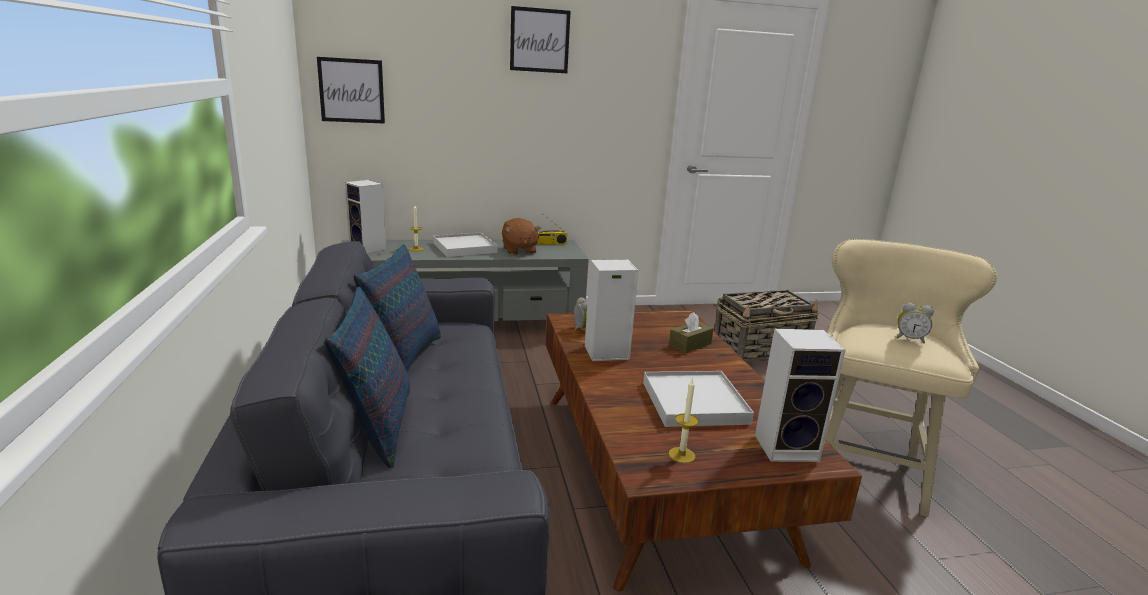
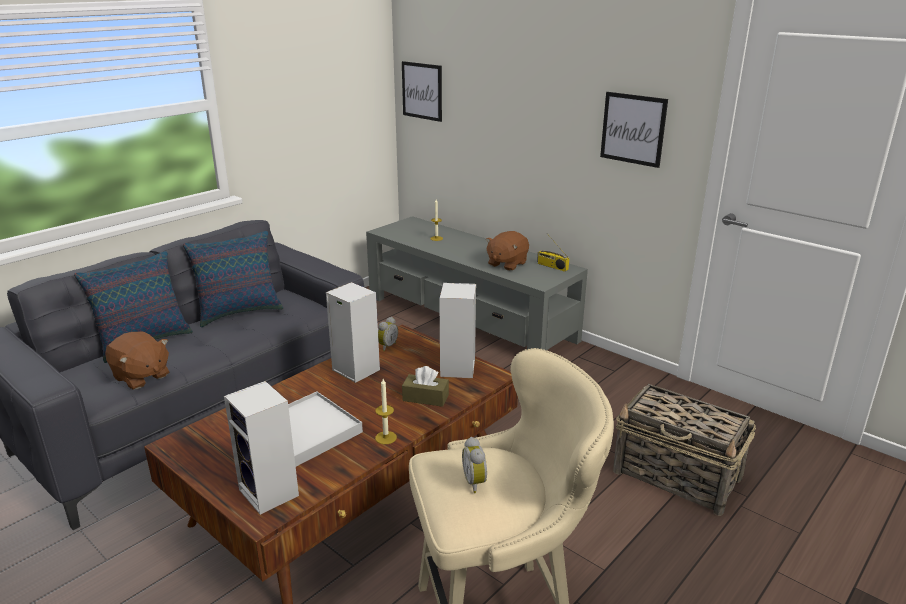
camera: 55 degrees right, 5 degrees up
(369, 249) = (408, 229): speaker -> speaker (458, 369)
(464, 248) = (472, 248): white tray -> none
(479, 450) = (141, 377): none -> brown plush toy
(539, 40) = (563, 48): picture -> picture (633, 129)
(681, 455) = (215, 449): candle -> candle (386, 437)

